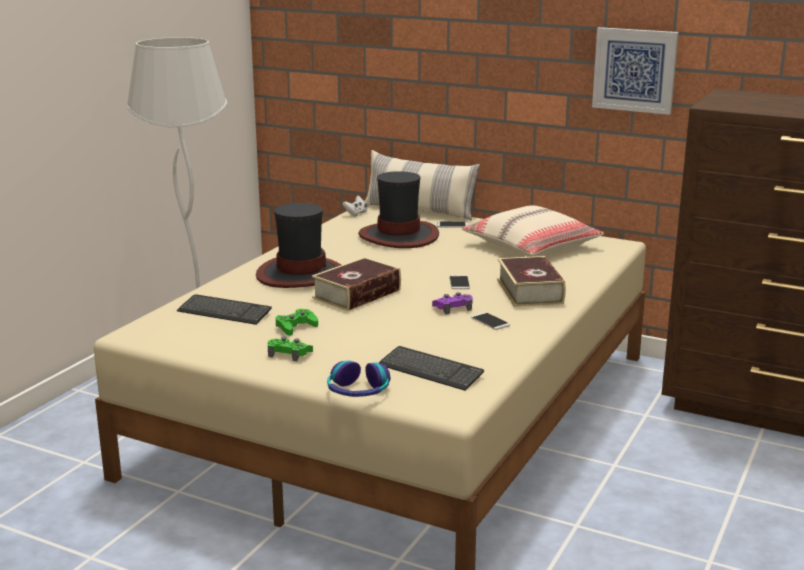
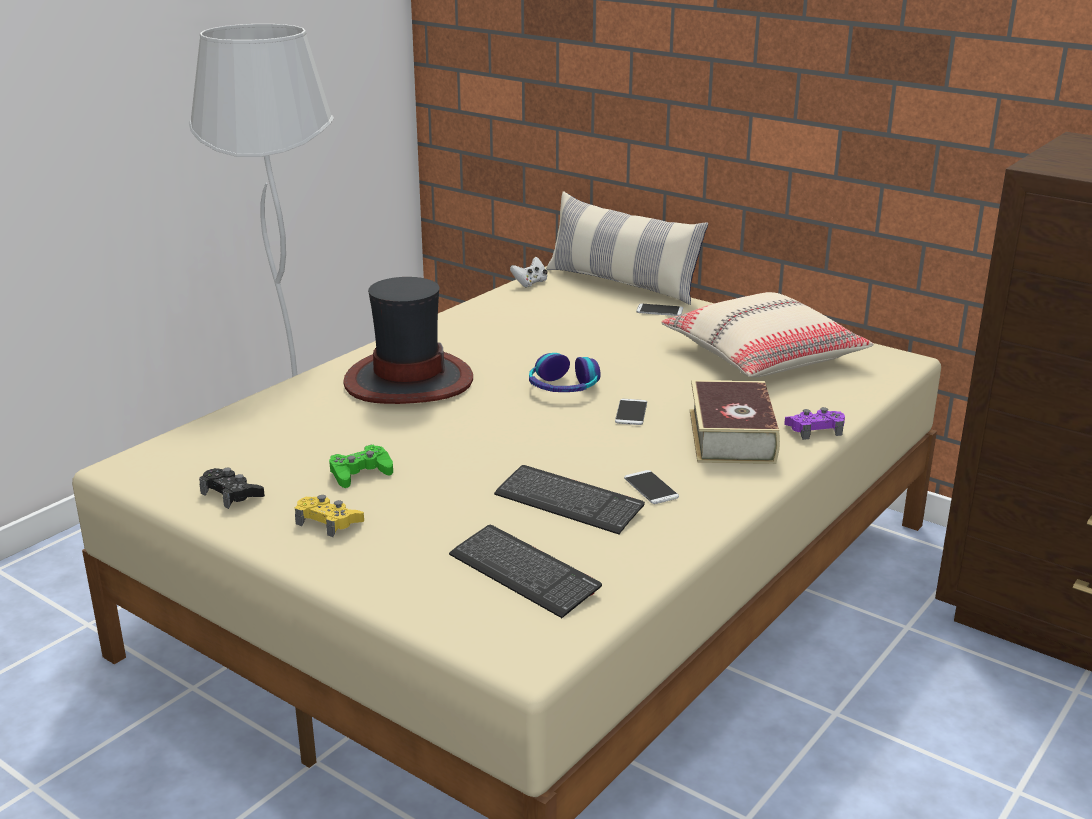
camera: 10 degrees right, 5 degrees up
(214, 344) = (232, 494): none -> black game controller
(224, 312) = (273, 437): keyboard -> keyboard (568, 502)
(289, 354) = (328, 522): green game controller -> yellow game controller
(357, 294) = (473, 421): book -> none
(358, 391) = (398, 603): headphones -> headphones (563, 387)
(399, 236) = (575, 324): hat -> none
(453, 308) = (604, 458): purple game controller -> purple game controller (815, 430)
(635, 70) = (942, 95): picture -> none

